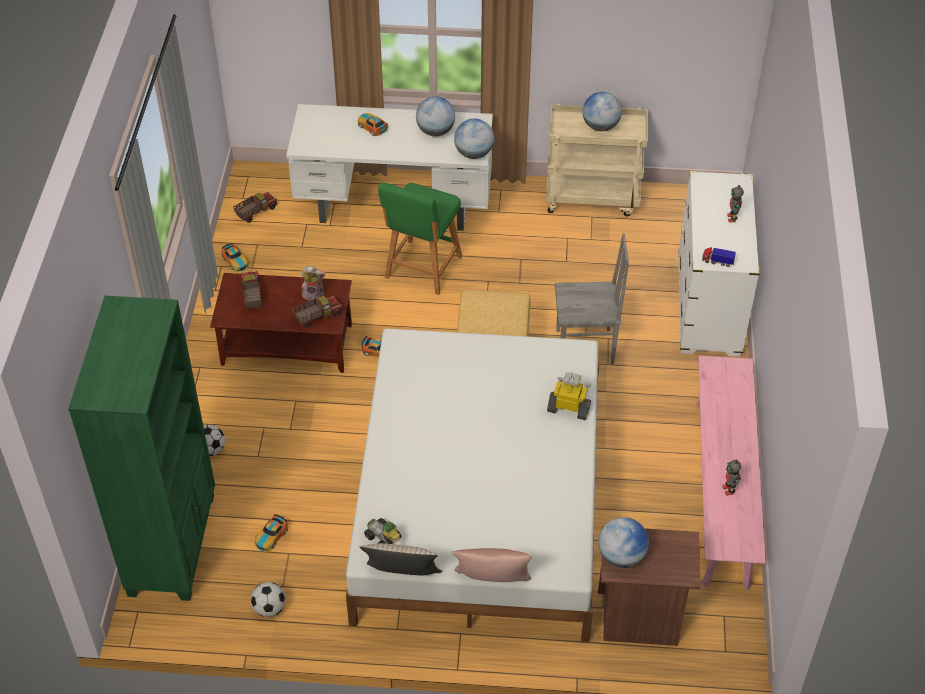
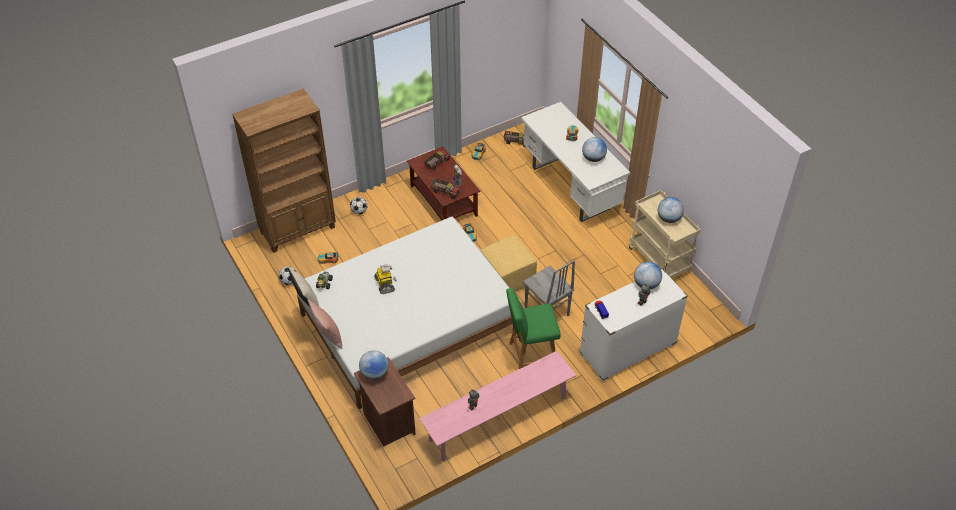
camera: 55 degrees right, 0 degrees up
(173, 544) = (298, 230): green bookcase -> brown bookcase
(422, 270) = (538, 221): green stool -> green stool (530, 356)
(474, 154) = (592, 180): globe -> globe (646, 284)
(569, 408) = (461, 310): toy robot -> toy robot (385, 284)

